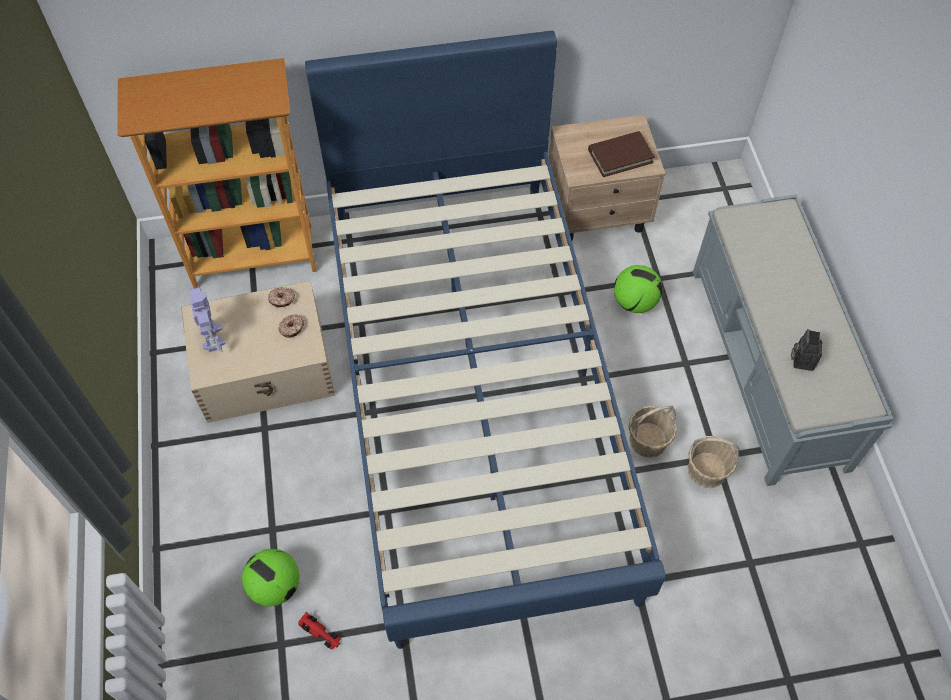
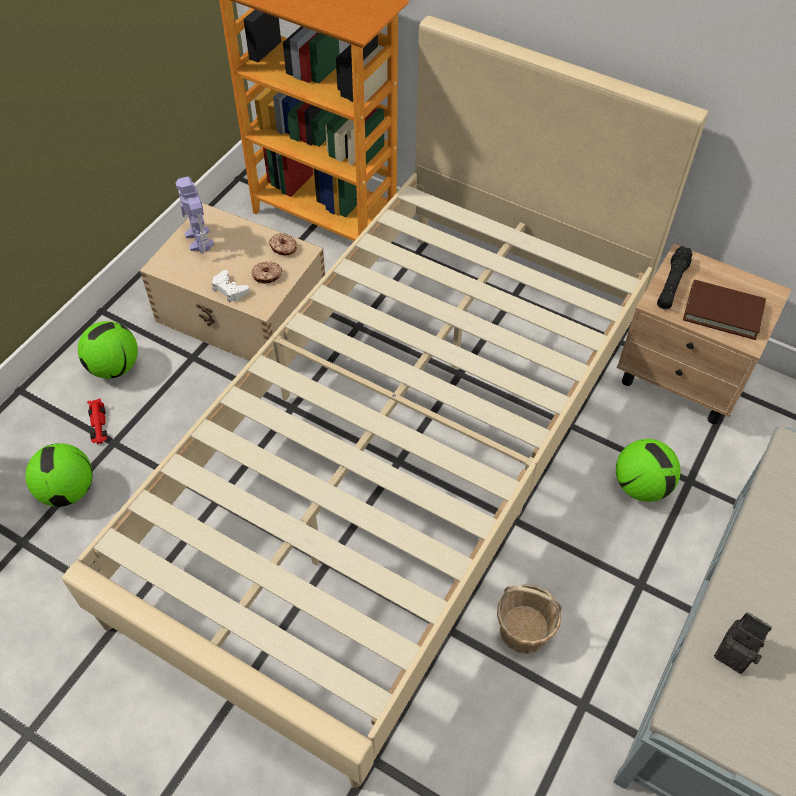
camera: 40 degrees right, 5 degrees down
(212, 336) = (199, 240): toy robot -> toy robot turned 135 degrees clockwise
(213, 477) = (115, 367): none -> football
(275, 357) = (229, 289): none -> white game controller
(320, 633) = (60, 559): red toy car -> red toy car (98, 425)
(475, 392) = (398, 456): blue bed -> beige bed
(575, 156) = (672, 284): none -> black flashlight
(707, 470) = (559, 710): basket -> none
(801, 359) = (736, 653): camera -> camera turned 75 degrees clockwise

